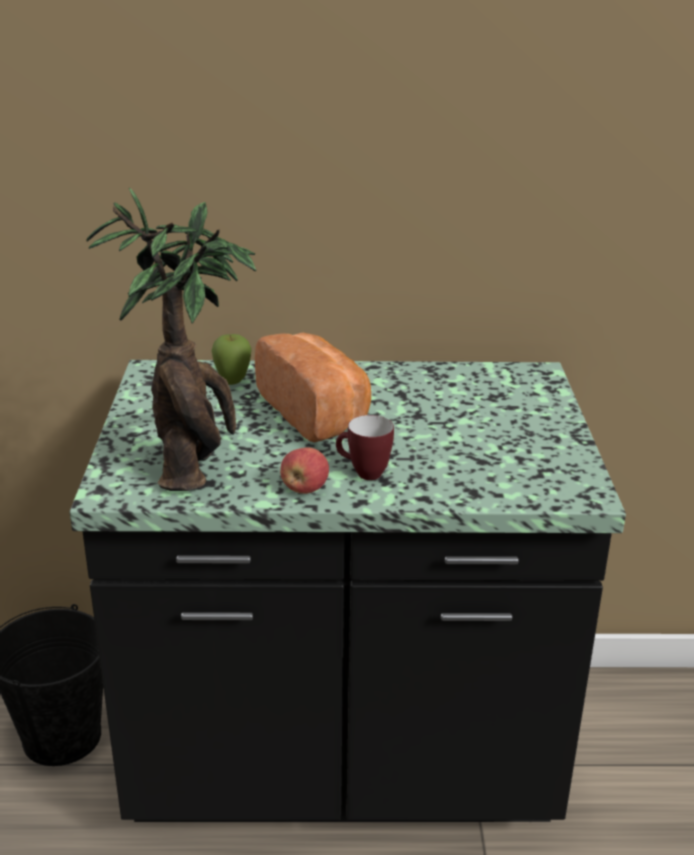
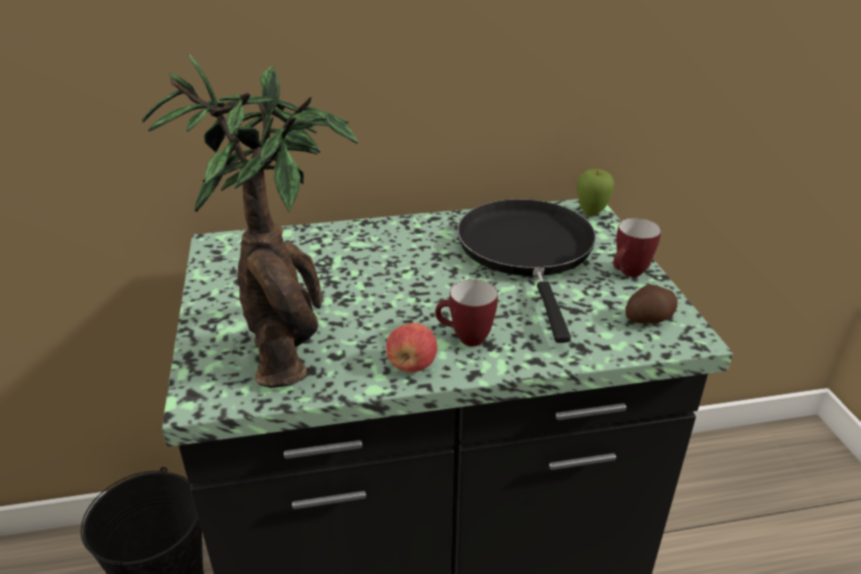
camera: 10 degrees left, 5 degrees up
(232, 382) = (303, 249): apple -> apple (591, 214)
(317, 412) = (397, 274): bread -> none
(457, 406) = (527, 252): none -> black frying pan
(553, 436) = (628, 274): none -> mug
(555, 476) = (650, 319): none -> potato

